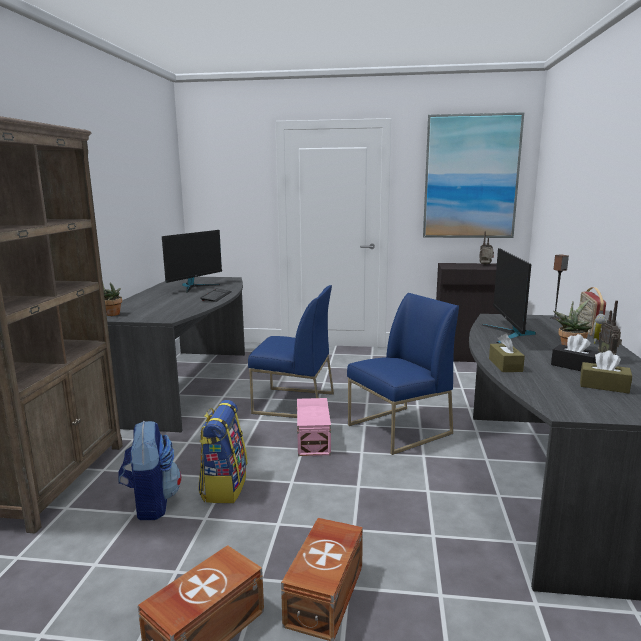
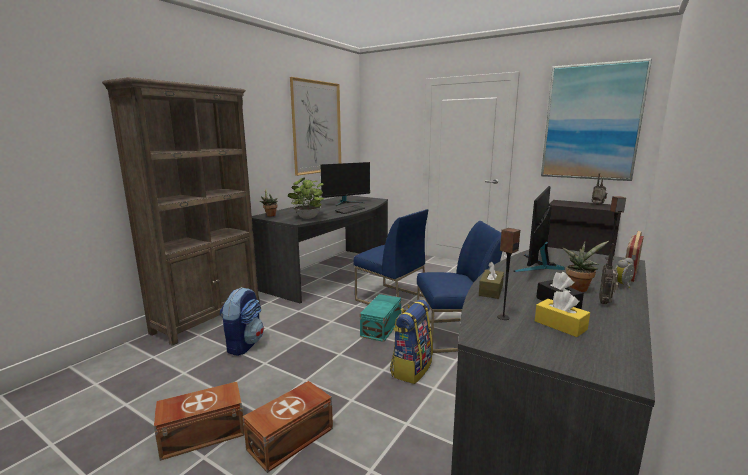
camera: 25 degrees right, 0 degrees up
(141, 184) = (317, 127): none -> picture
(173, 312) = (307, 218): none -> potted plant
(224, 486) = (294, 345): backpack -> backpack (411, 368)
(314, 439) = (382, 327): pink storage box -> turquoise storage box
(552, 388) = (503, 317): none -> speaker
(604, 386) = (560, 325): brown tissue box -> yellow tissue box

